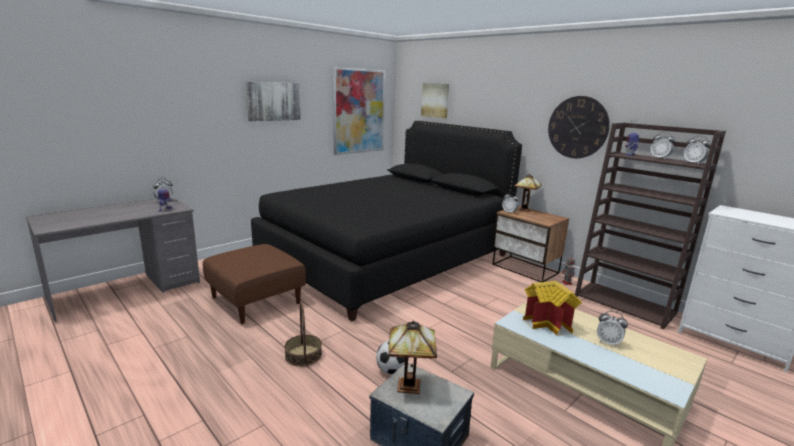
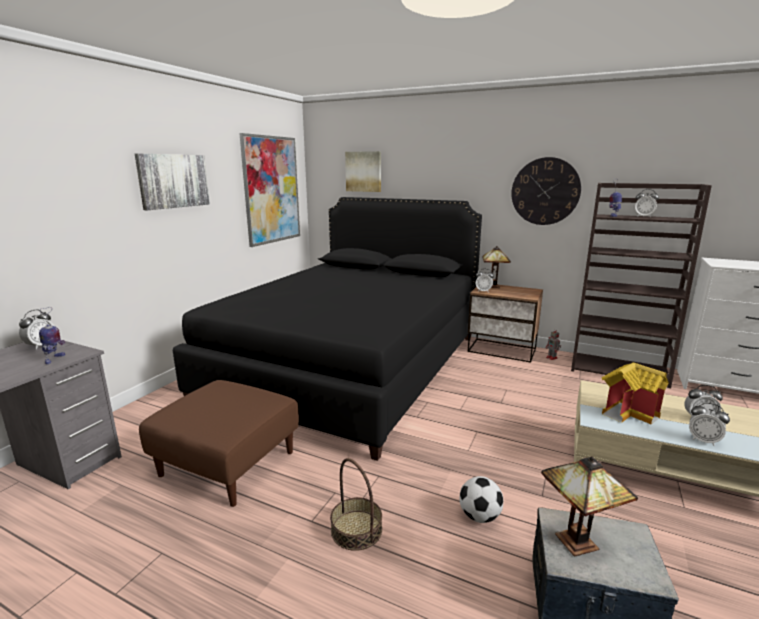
camera: 20 degrees left, 0 degrees up
(693, 163) = (681, 218): alarm clock -> alarm clock (703, 440)

